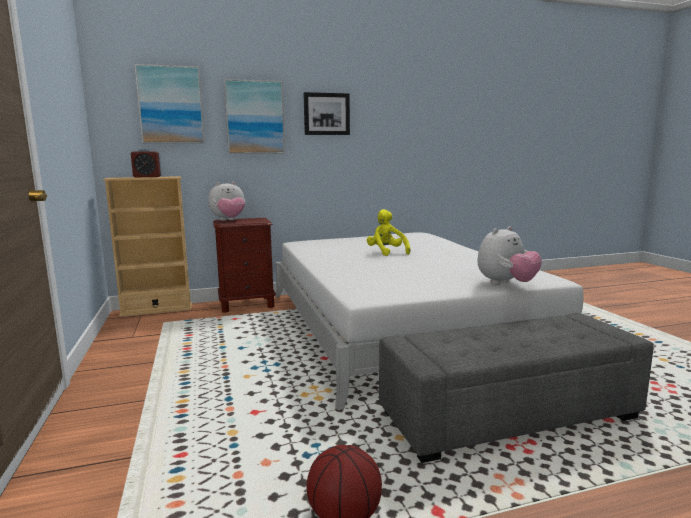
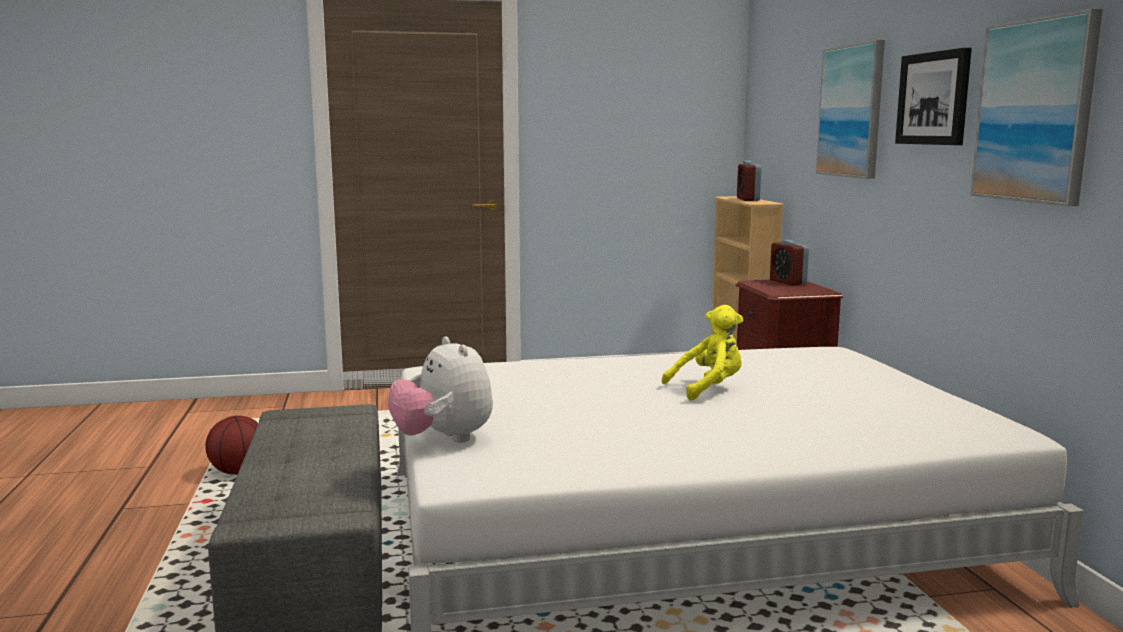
camera: 95 degrees right, 0 degrees up
(171, 105) = (789, 97): picture -> picture (1035, 111)
(229, 220) = (787, 282): plush toy -> alarm clock

